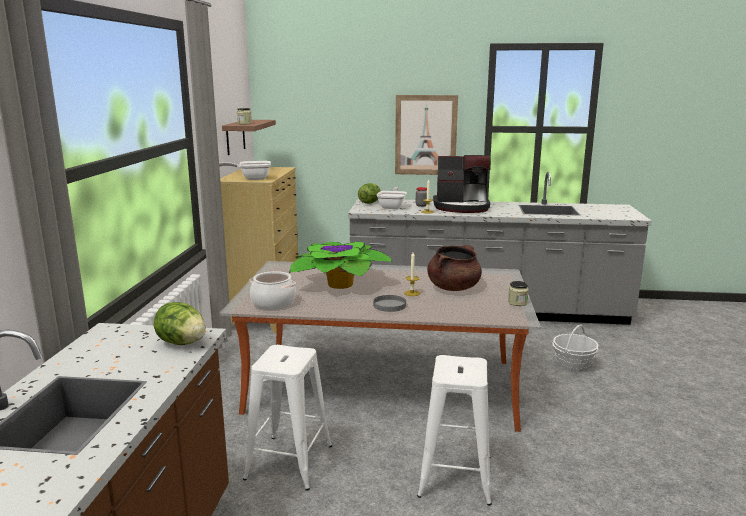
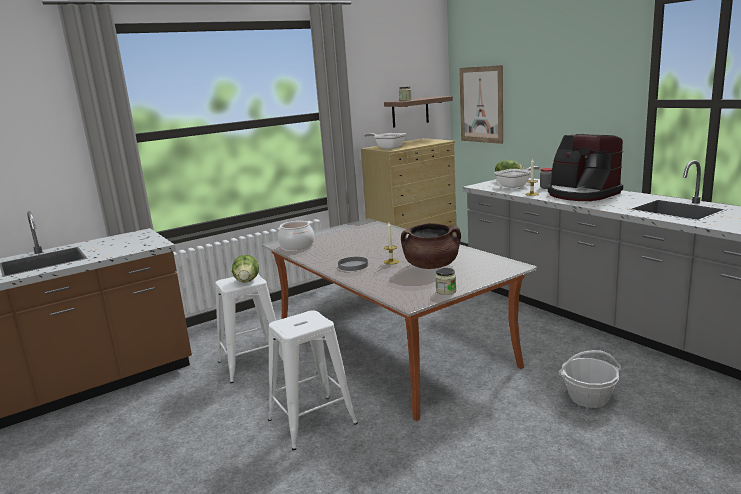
camera: 50 degrees right, 0 degrees up
(182, 343) = (142, 246): lettuce -> lettuce (247, 281)
(339, 283) = (365, 243): potted plant -> none
(425, 135) = (585, 111): picture -> picture (481, 104)

